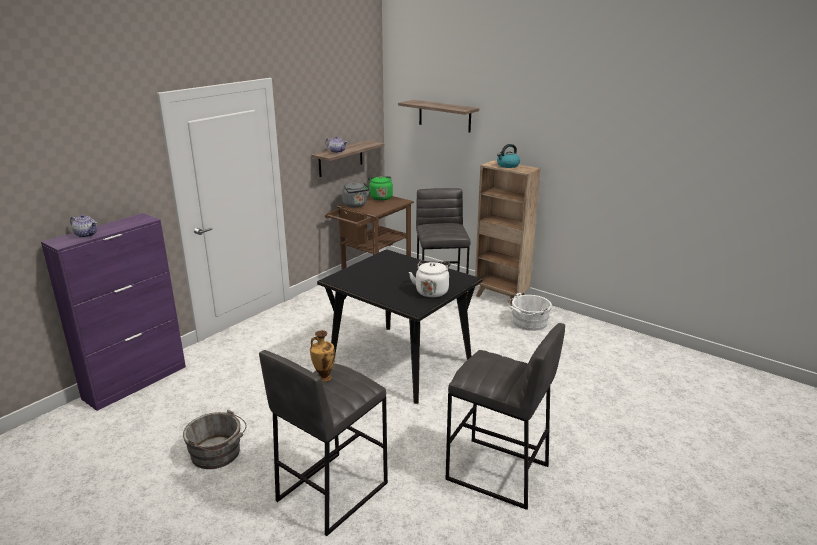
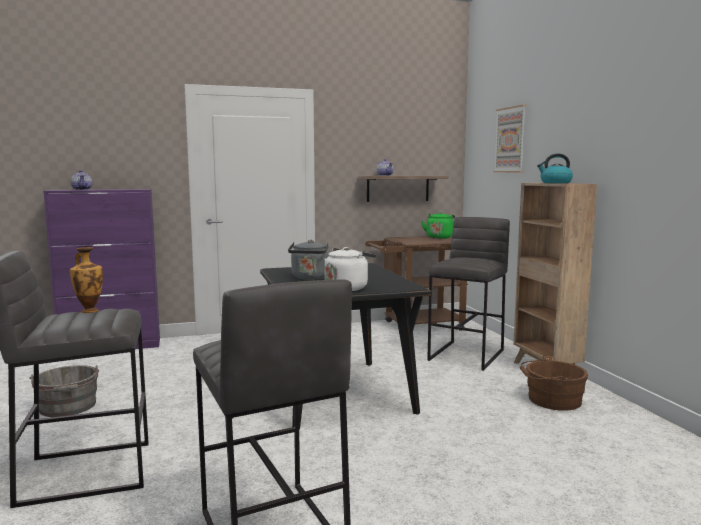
camera: 35 degrees right, 15 degrees down
(355, 205) = (402, 238): grey kettle -> grey kettle (311, 278)
(444, 116) = (510, 140): shelf -> picture
(528, 323) = (551, 400): white bucket -> brown bucket

